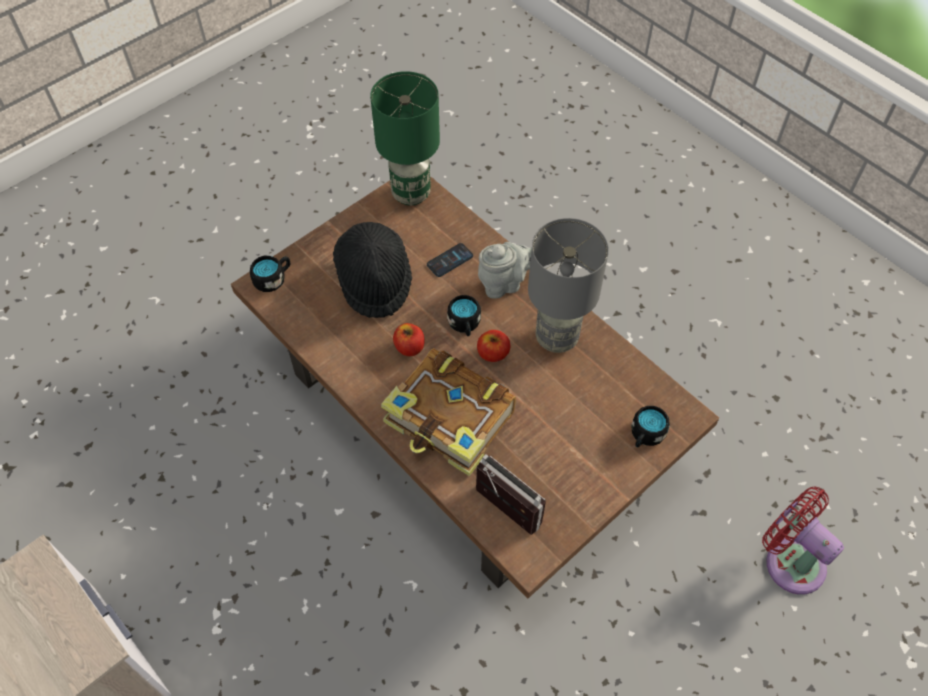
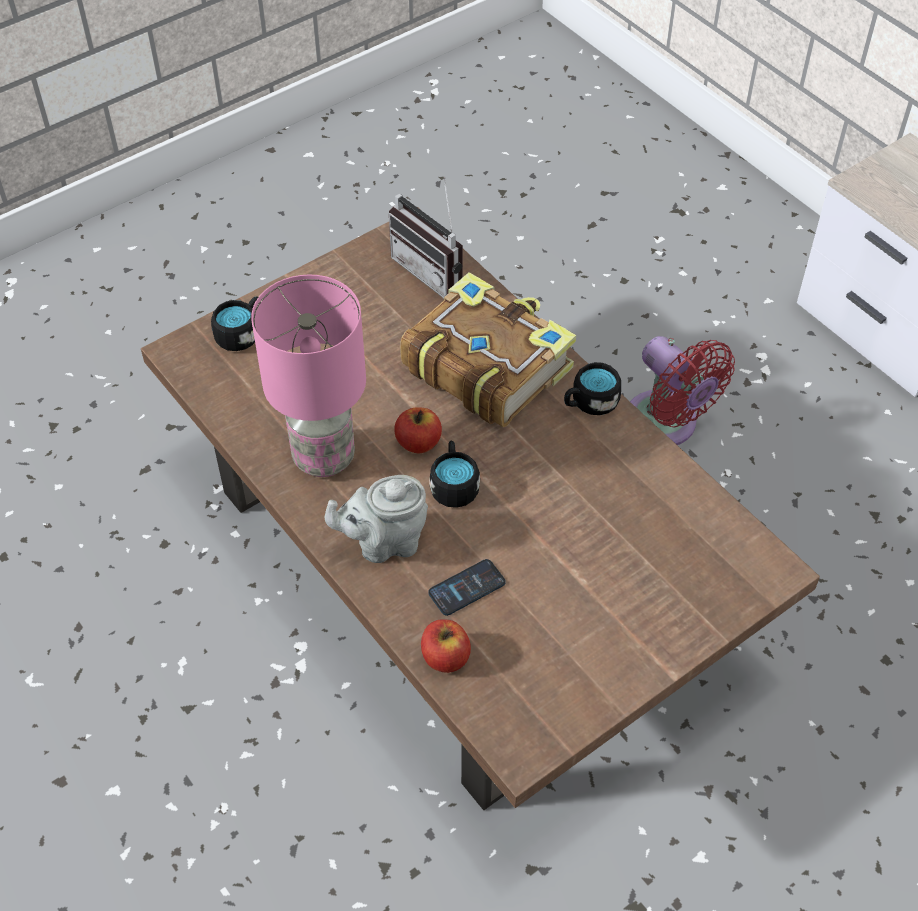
camera: 175 degrees left, 5 degrees down
(273, 279) = (752, 577): black mug -> black mug (589, 403)
(374, 280) = (589, 563): black hat -> none
(409, 347) = (536, 459): apple -> apple (445, 657)
(412, 193) = (524, 725): green table lamp -> none
(557, 338) = (322, 457): grey table lamp -> pink table lamp
(790, 560) = (89, 373): red fan -> red fan (666, 425)

